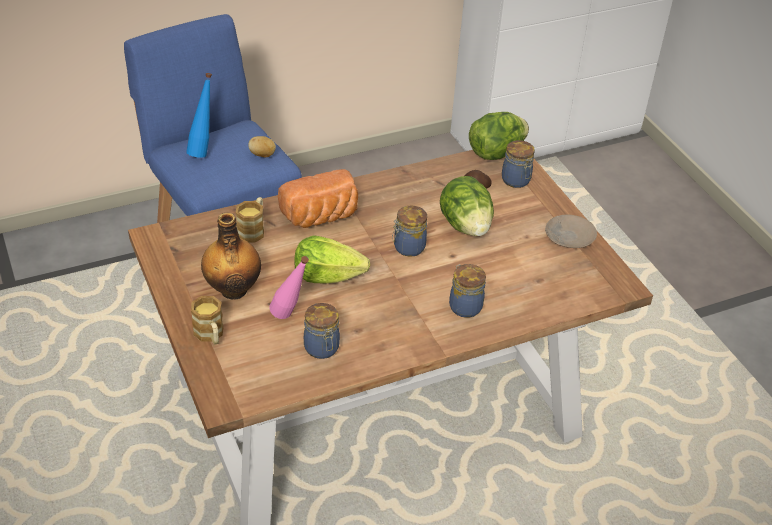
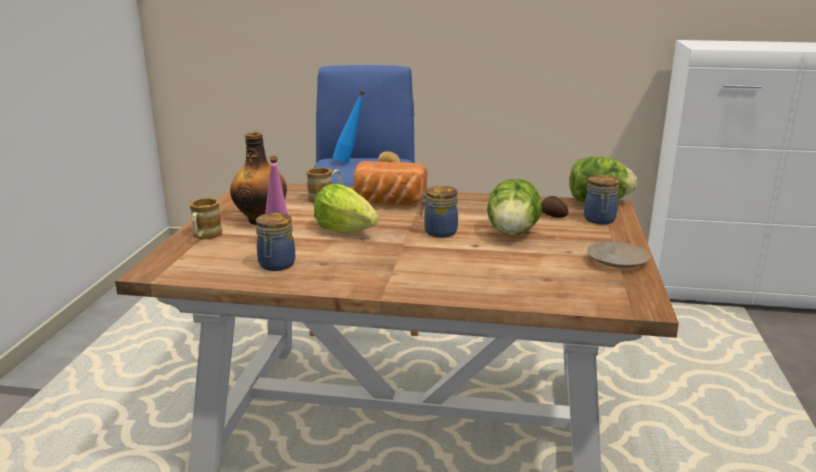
camera: 35 degrees right, 20 degrees down
(464, 306) = (444, 275): jar -> none

